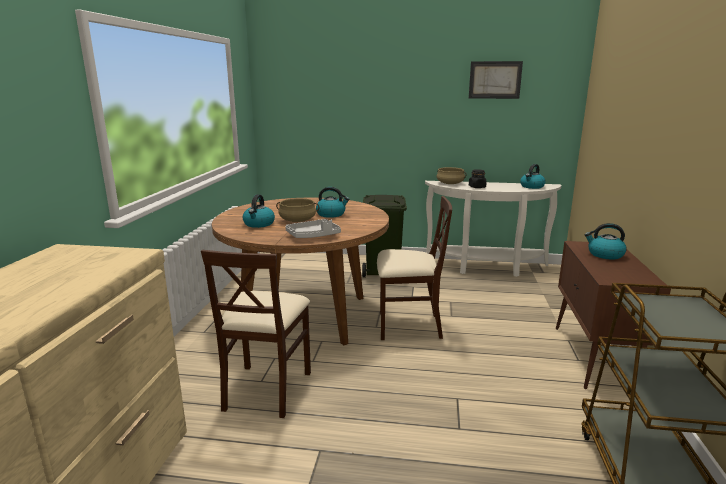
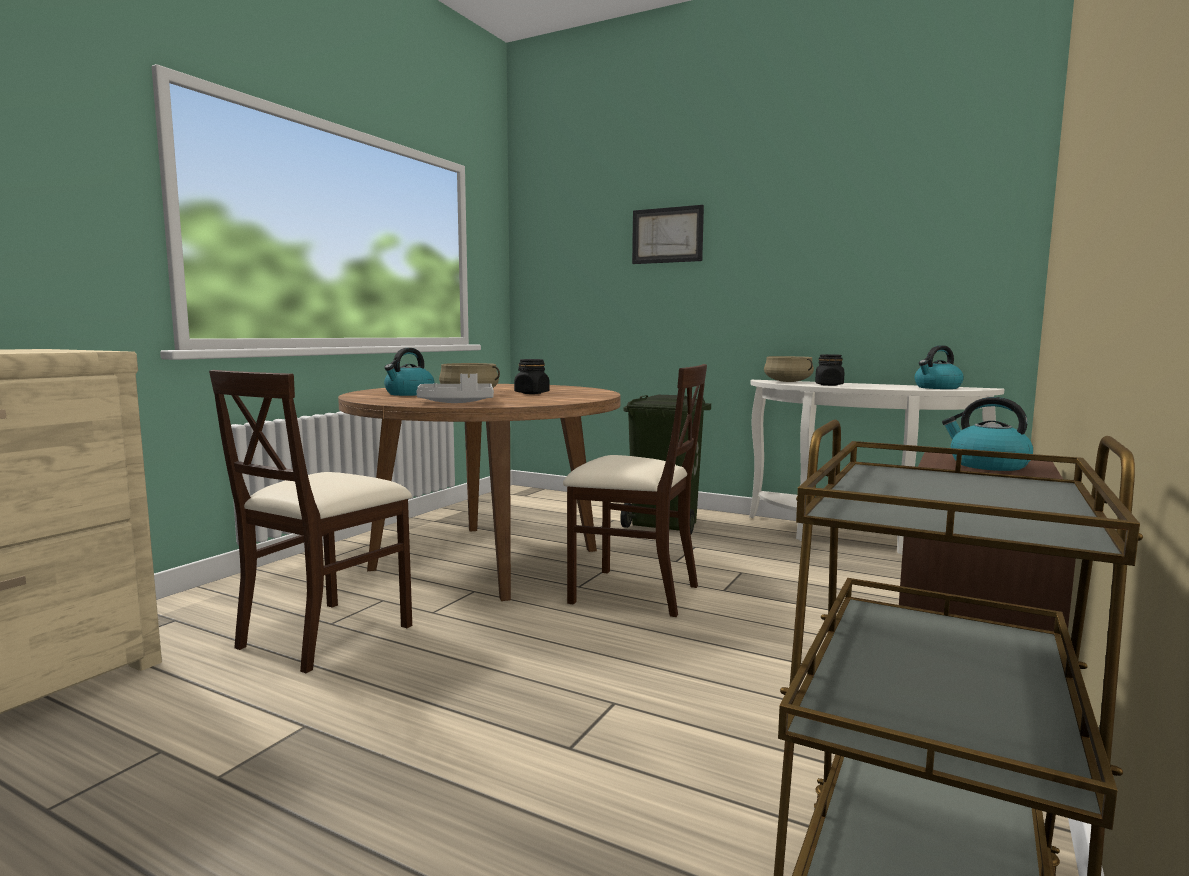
camera: 20 degrees right, 10 degrees down
(331, 214) = (531, 393): kettle -> black jar
(495, 80) = (871, 205): picture -> picture (667, 235)

